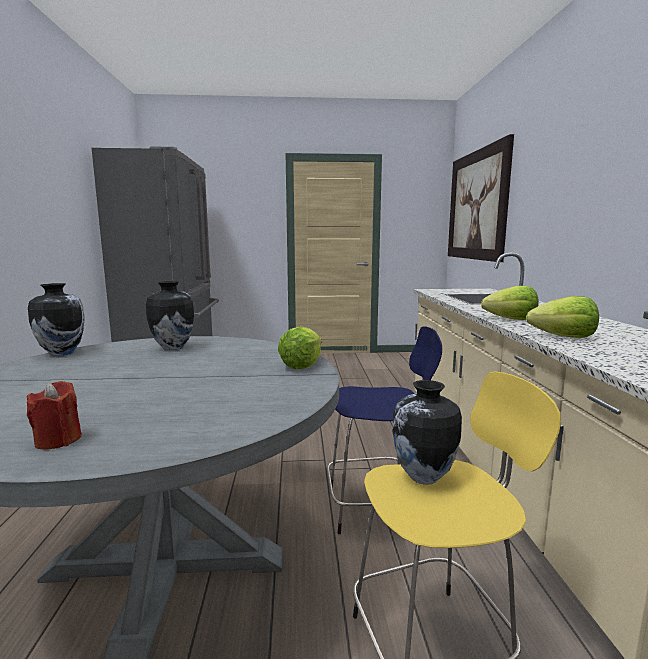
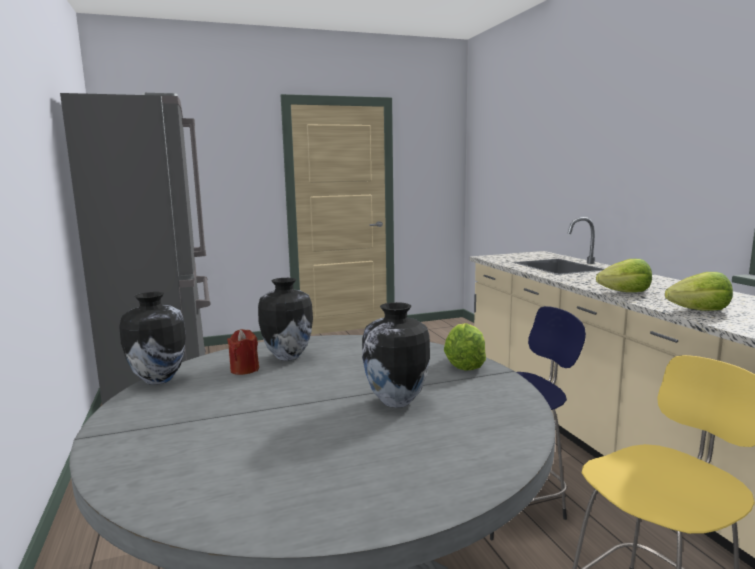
camera: 15 degrees left, 0 degrees up
(58, 440) = (346, 493): red candle -> red candle (244, 369)
(423, 477) = (634, 467): vase -> vase (396, 402)
(476, 205) = (506, 158): picture -> none

